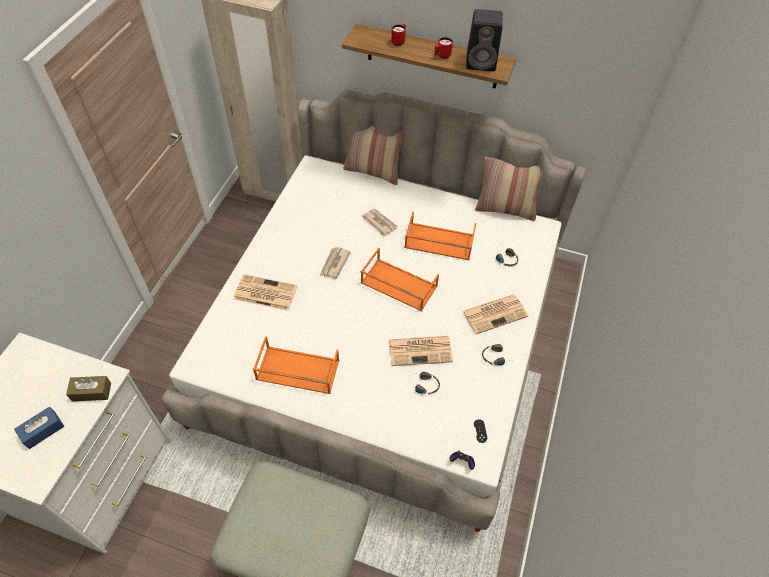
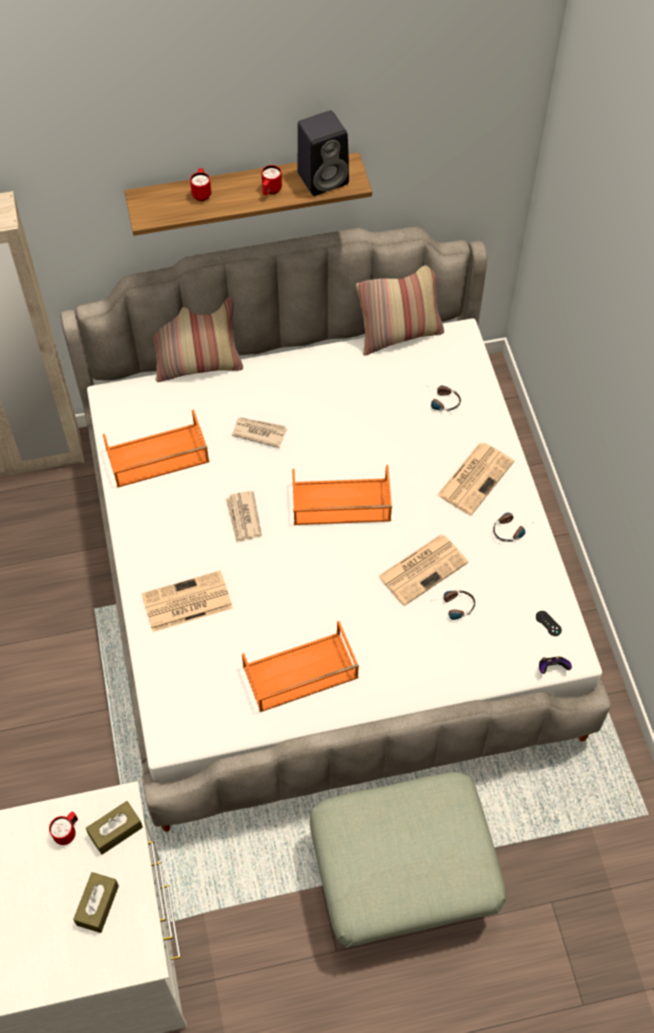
camera: 30 degrees left, 5 degrees up
(42, 431) = (98, 905): blue tissue box -> brown tissue box
(66, 376) = (67, 832): none -> red mug
(438, 242) = (349, 421): orange tray -> orange tray (156, 457)

